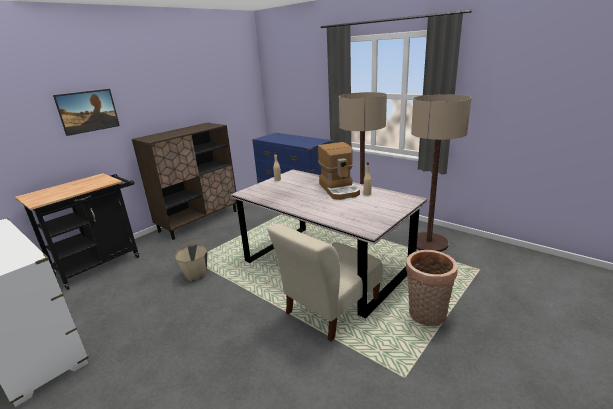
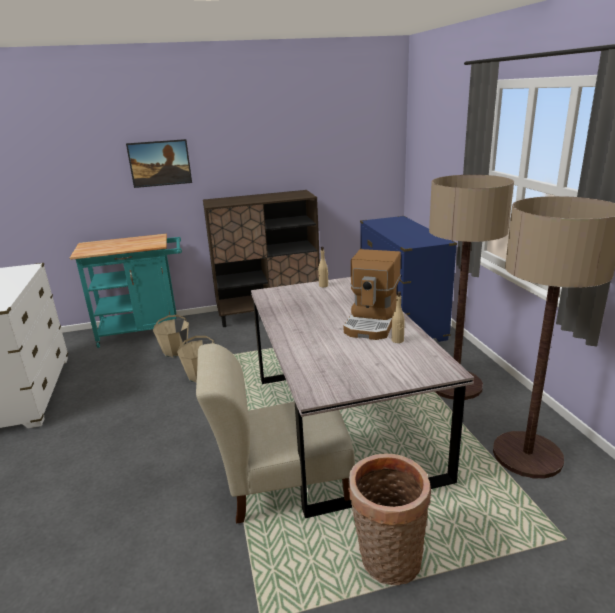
camera: 35 degrees right, 0 degrees up
(102, 263) = (145, 331): black cart -> turquoise cart
(151, 267) = (175, 351): none -> beige bucket

